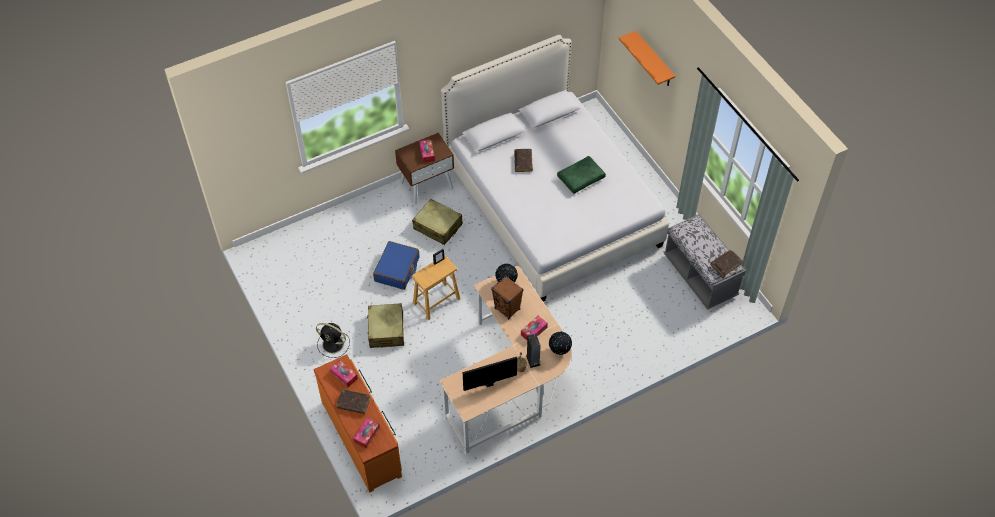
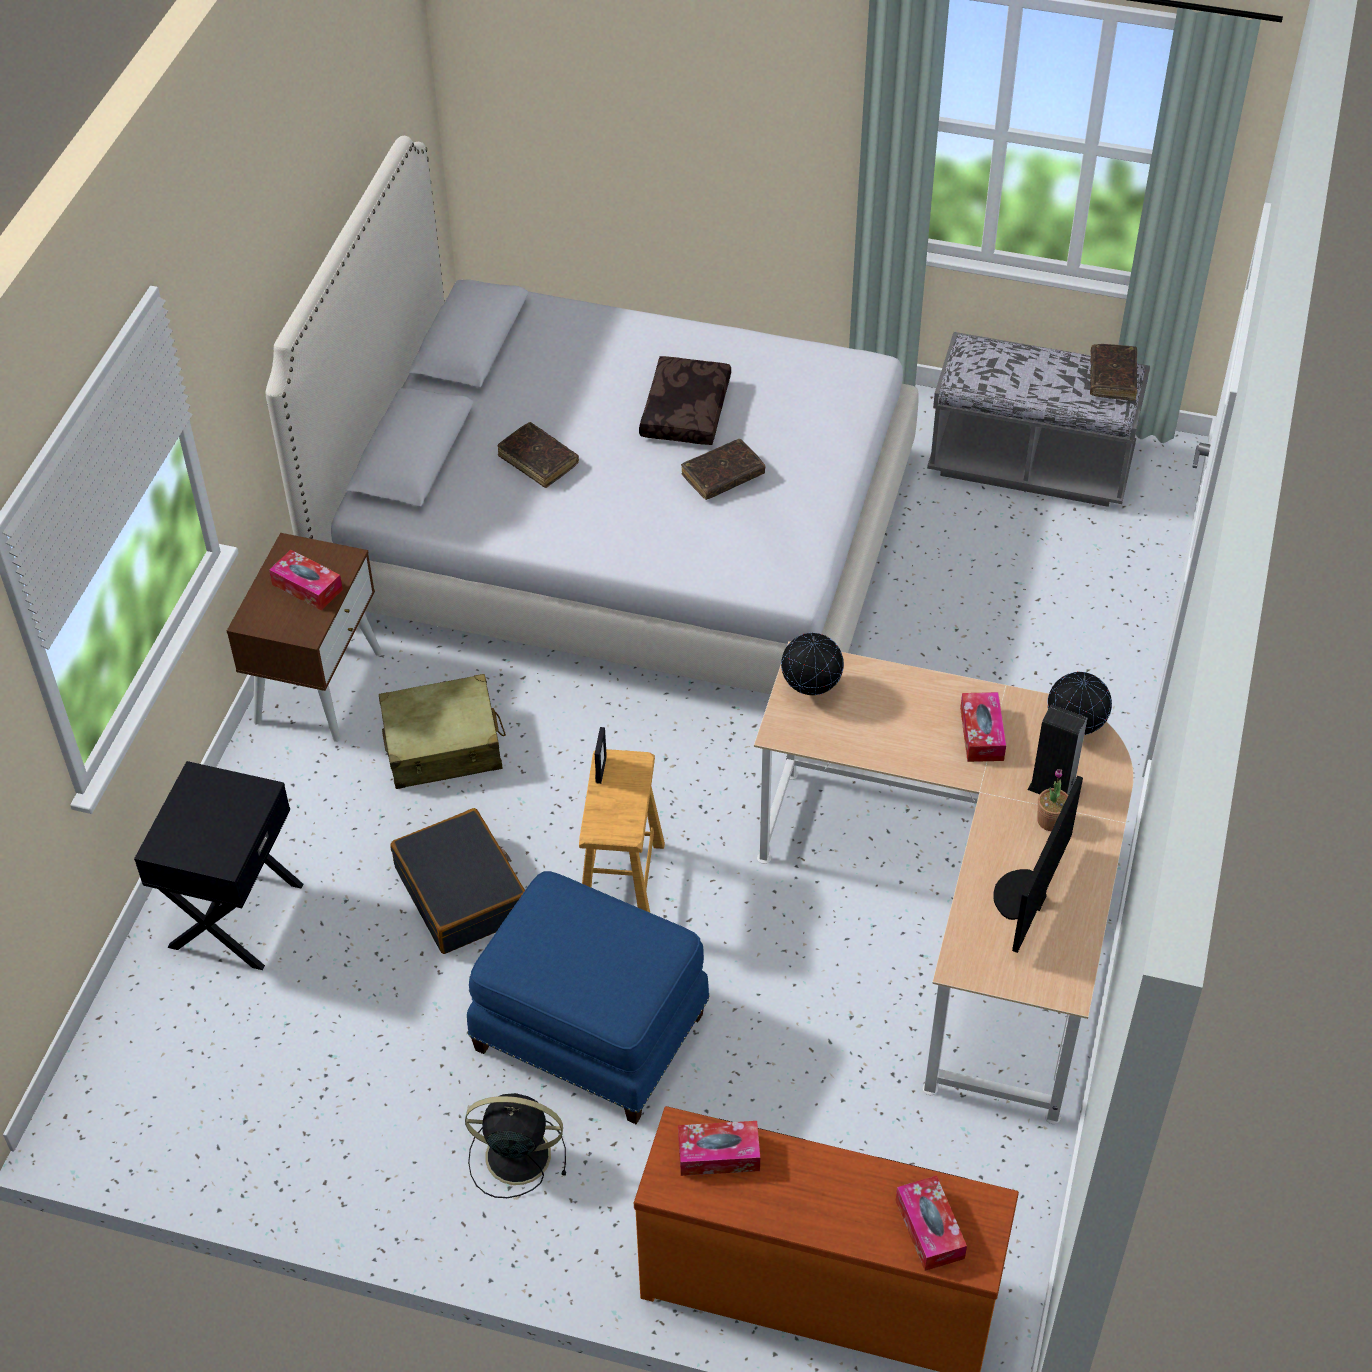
camera: 45 degrees left, 5 degrees down
(334, 344) = (514, 1155): black fan -> black fan turned 150 degrees counterclockwise
(340, 230) = (234, 915): none -> black nightstand
(353, 403) = (816, 1192): brown book -> brown book (723, 476)
(386, 330) = (591, 1029): beige suitcase -> blue ottoman
(397, 270) = (462, 893): blue suitcase -> black suitcase
(507, 309) = (879, 735): brown speaker -> none
(580, 177) = (684, 410): green pillow -> brown pillow
(654, 60) = (658, 59): orange shelf -> none

